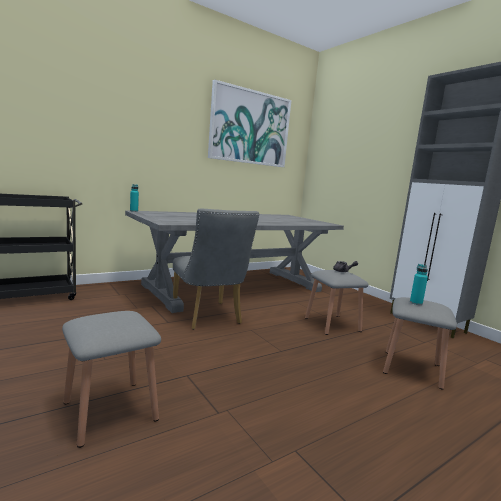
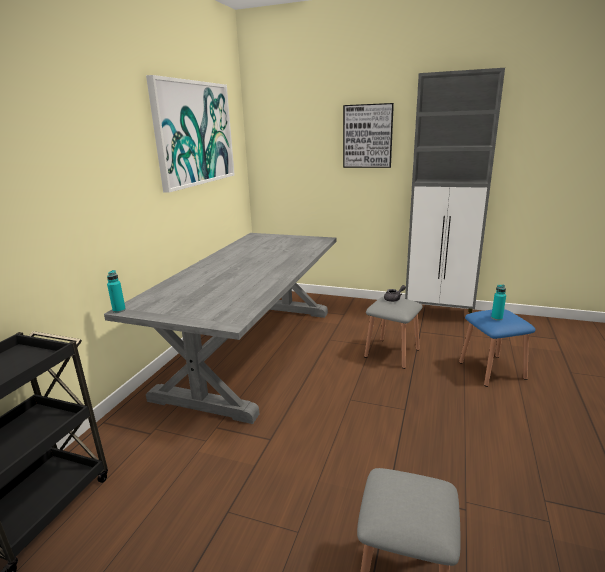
camera: 35 degrees left, 10 degrees up
(208, 317) = (294, 407): grey chair -> none
(393, 142) = (367, 136): none -> picture
(411, 368) = (491, 370): grey stool -> blue stool

